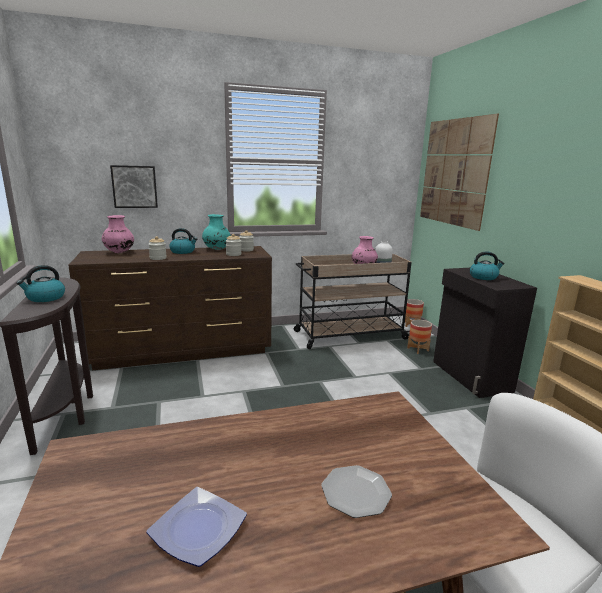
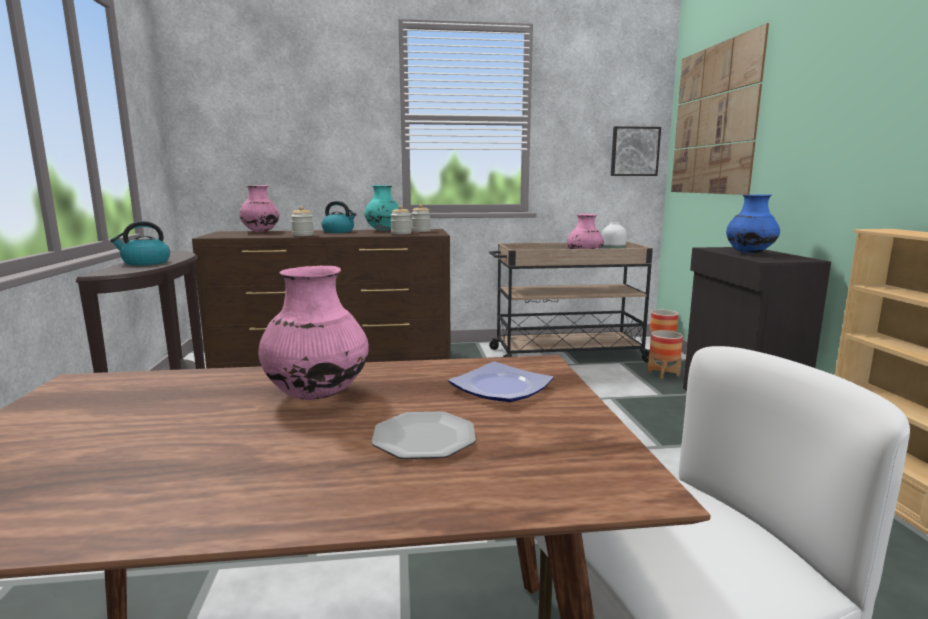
camera: 10 degrees right, 5 degrees down
(134, 186) = (286, 153): picture -> picture (634, 151)
(198, 531) = (172, 457): plate -> plate (501, 389)
(260, 450) = (317, 395): none -> pink vase
(483, 277) = (749, 253): kettle -> blue vase

